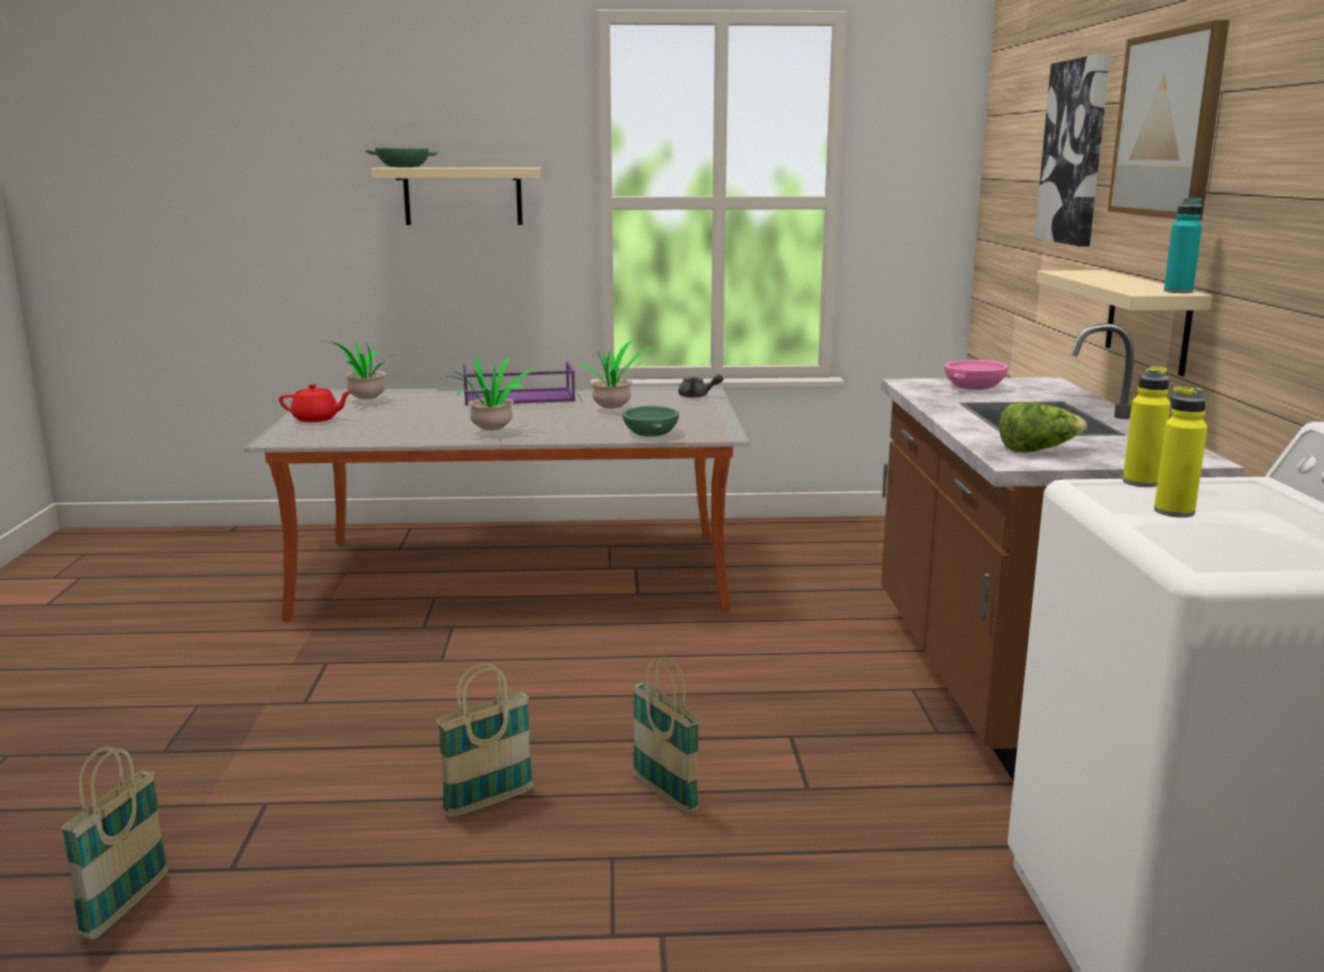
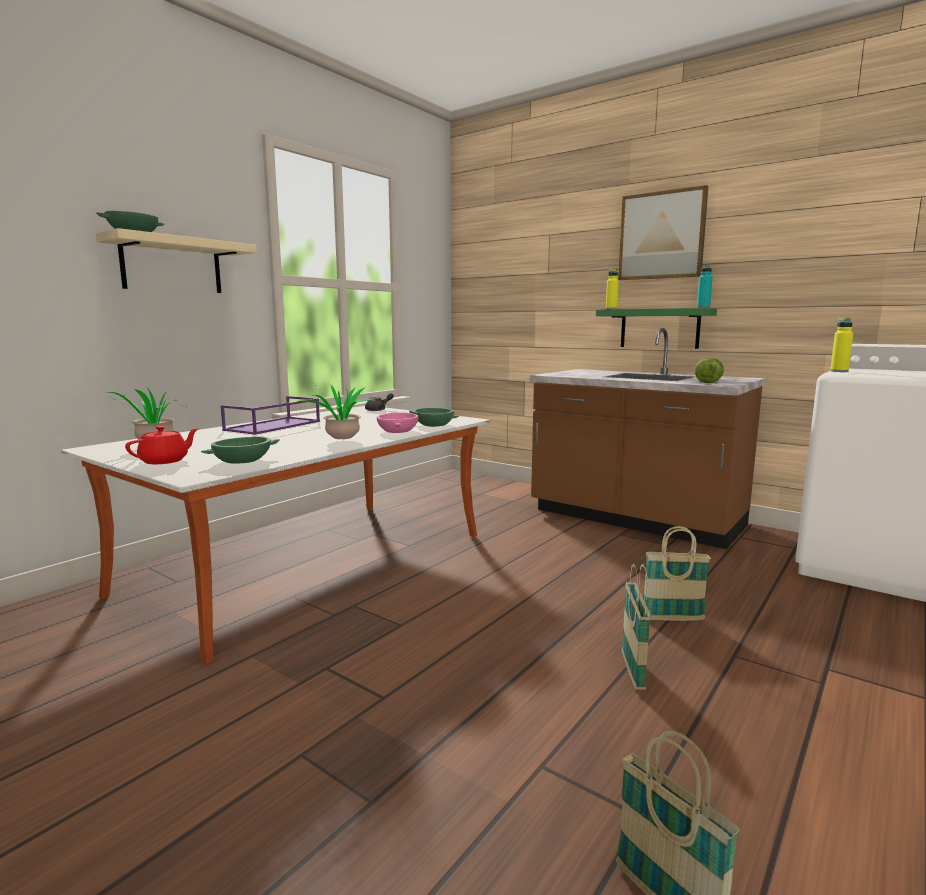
camera: 50 degrees left, 5 degrees down
(351, 433) = (242, 461): none -> green bowl
(614, 409) = (363, 420): potted plant -> none
(974, 387) = (575, 373): pink bowl -> pink bowl (398, 431)
(1075, 152) = (567, 255): picture -> none
(1148, 321) = (659, 328): beige shelf -> green shelf
(1174, 512) = (891, 374): yellow bottle -> yellow bottle (611, 309)

